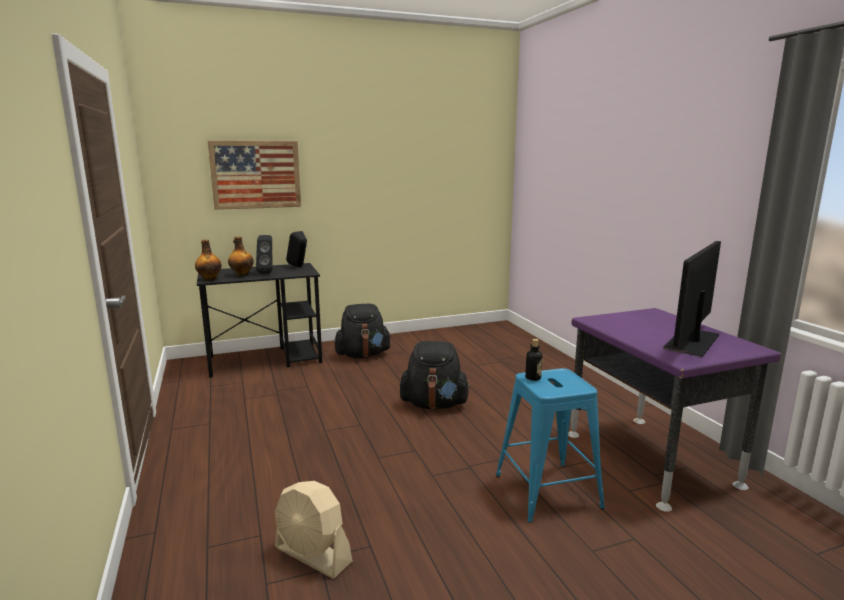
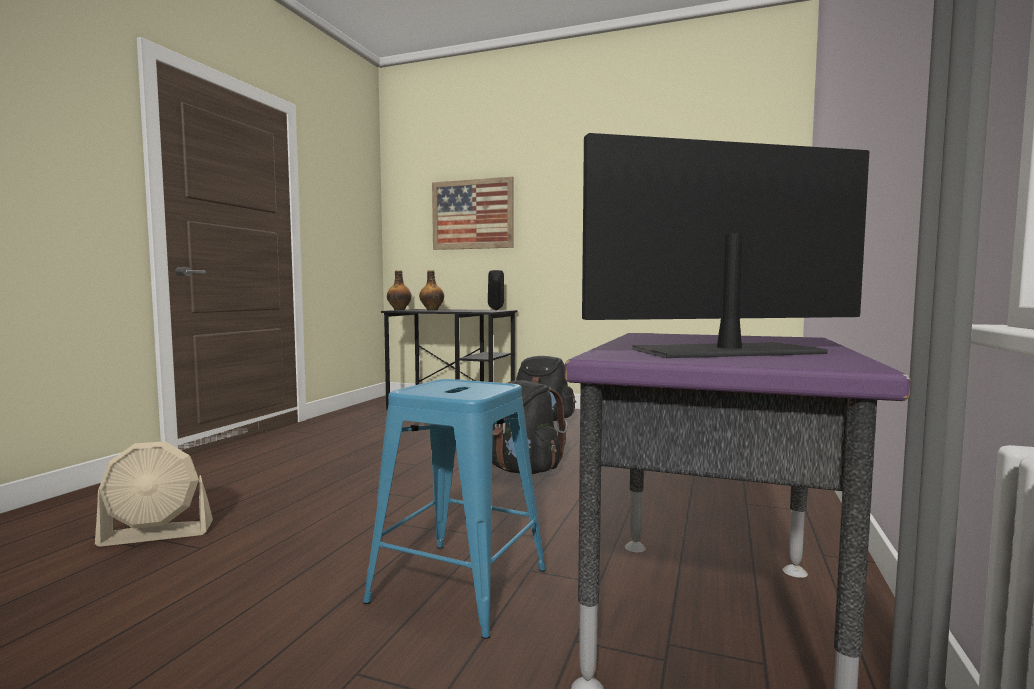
camera: 40 degrees right, 10 degrees down
(267, 272) = (455, 310): black speaker -> none
(313, 555) = (157, 534): beige fan -> beige fan turned 90 degrees counterclockwise
(533, 378) = (444, 382): bottle -> none

